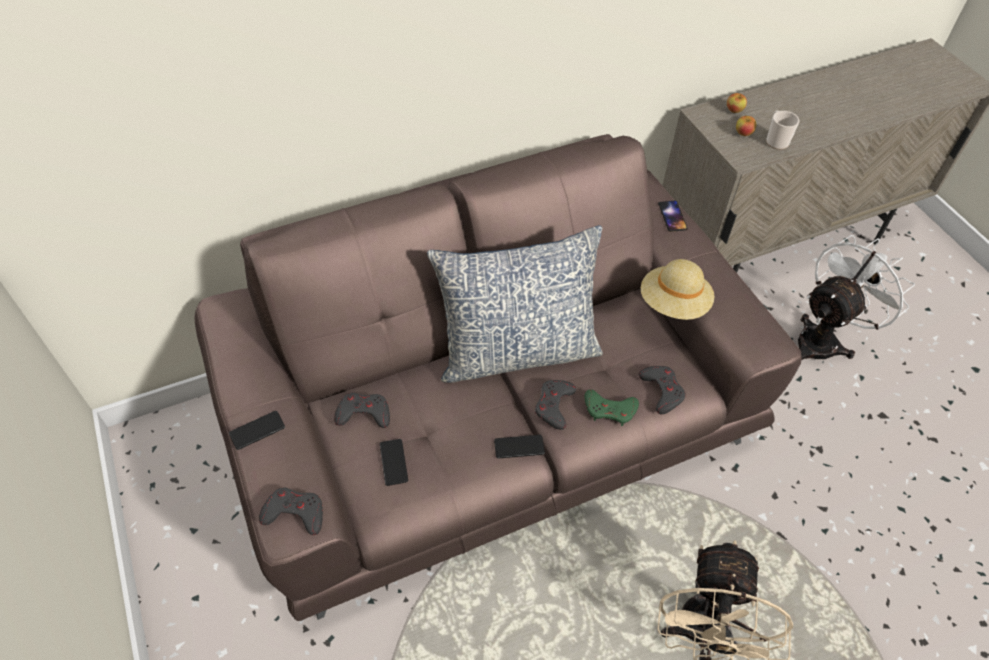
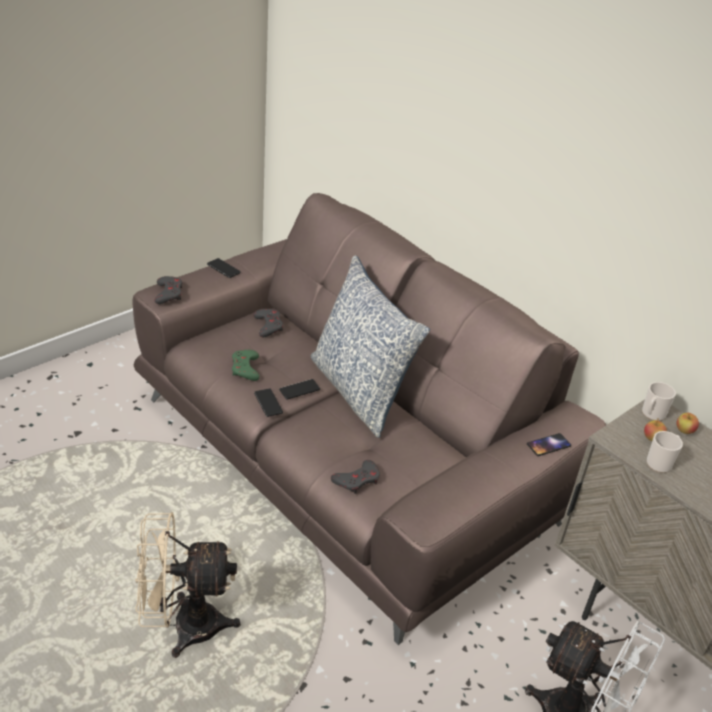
camera: 70 degrees right, 15 degrees down
(393, 462) = (233, 345): phone -> phone (299, 390)
(554, 406) = (314, 417): grey game controller -> none
(610, 410) = (323, 449): green game controller -> green game controller (245, 368)
(674, 304) = (437, 453): beige hat -> none
(711, 121) = (652, 414): none -> mug

